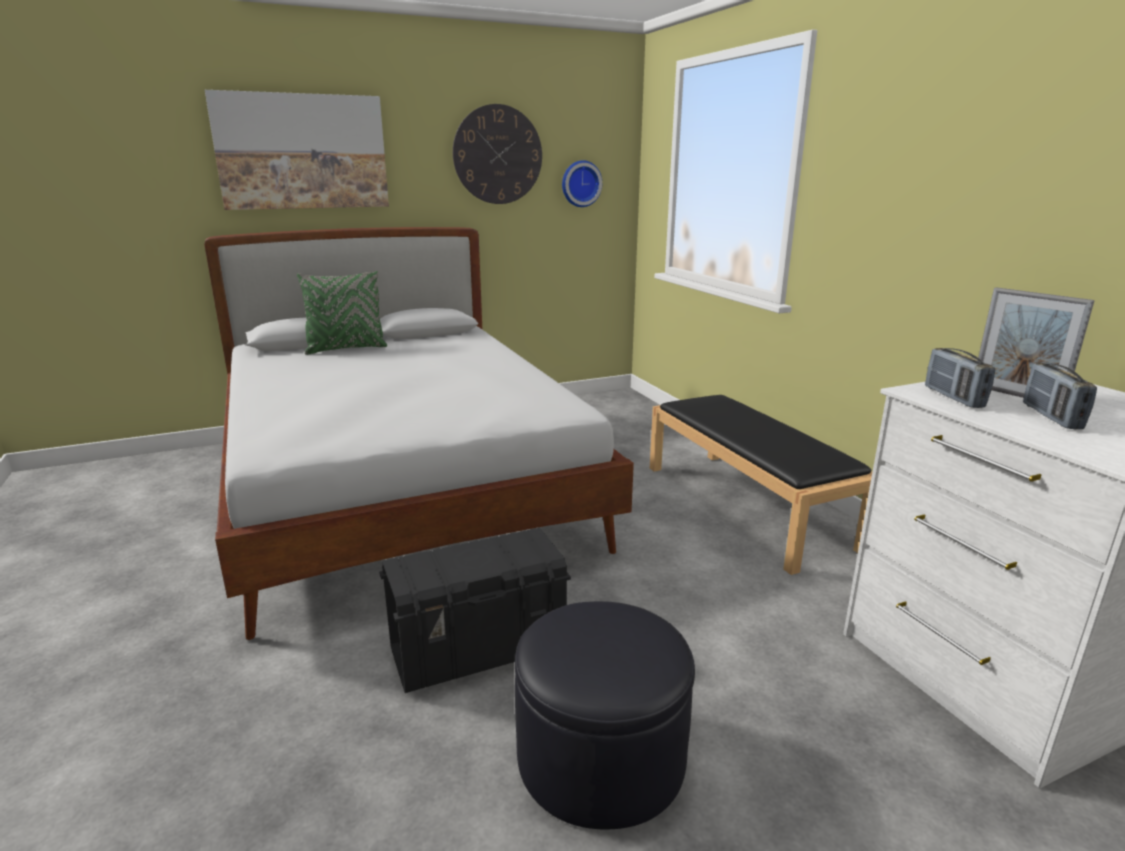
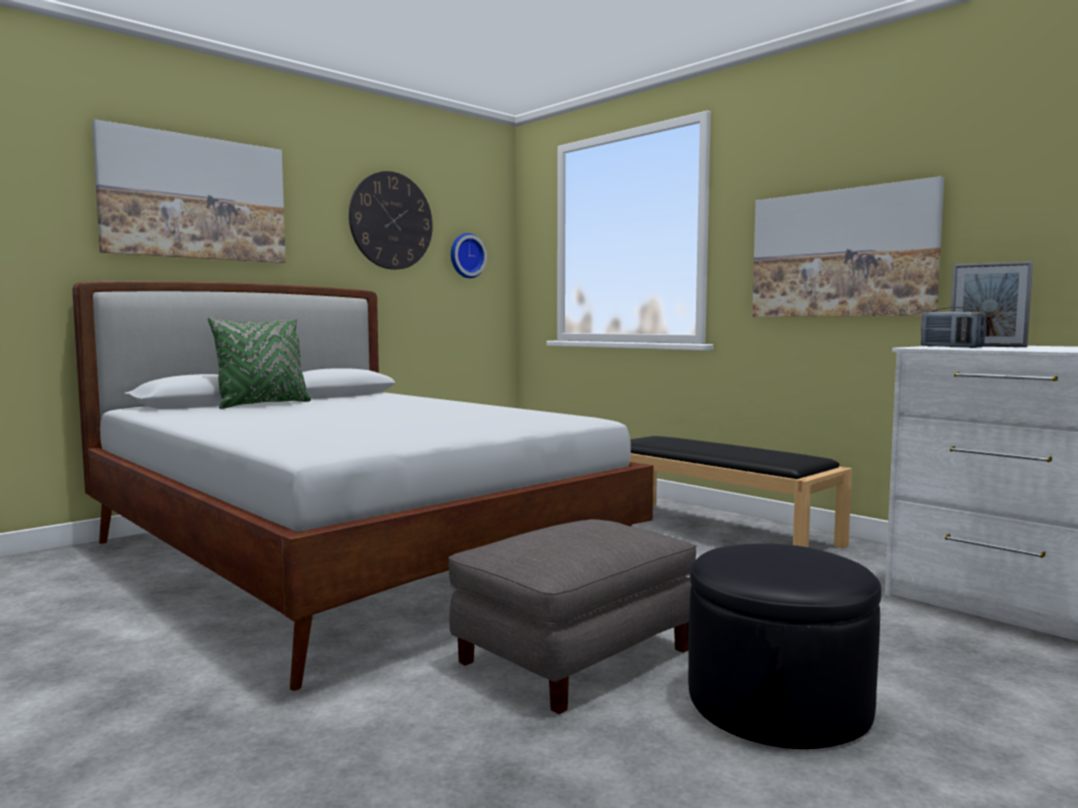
camera: 20 degrees left, 15 degrees down
(479, 649) = (575, 655): black storage box -> grey ottoman
(924, 228) = (841, 253): none -> picture
(1051, 417) = (1031, 348): radio -> none

